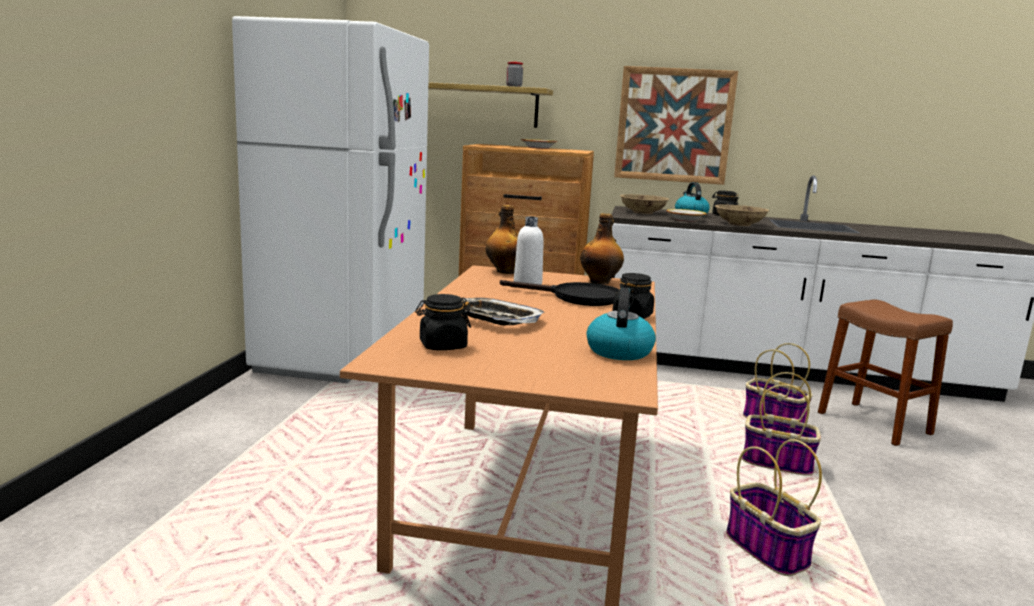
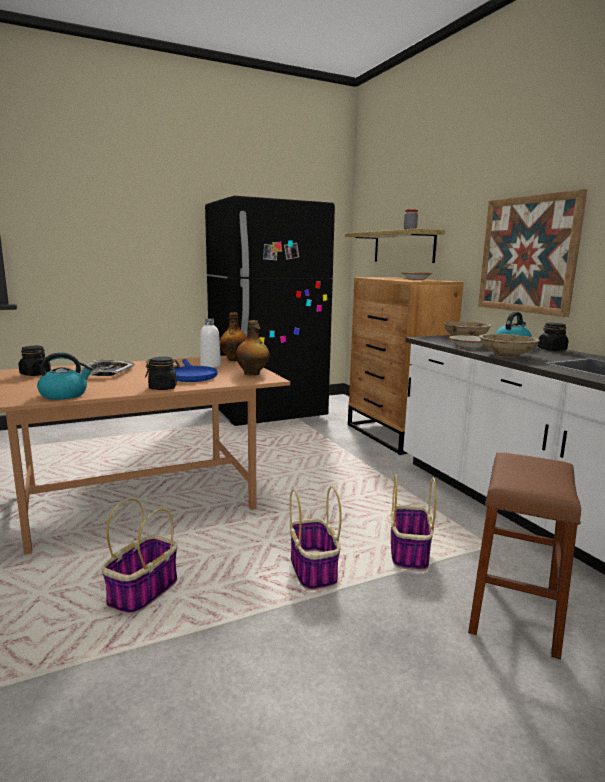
camera: 55 degrees right, 0 degrees up
(342, 357) = (268, 414): white fridge -> black fridge
(576, 297) = (191, 375): black frying pan -> blue frying pan

